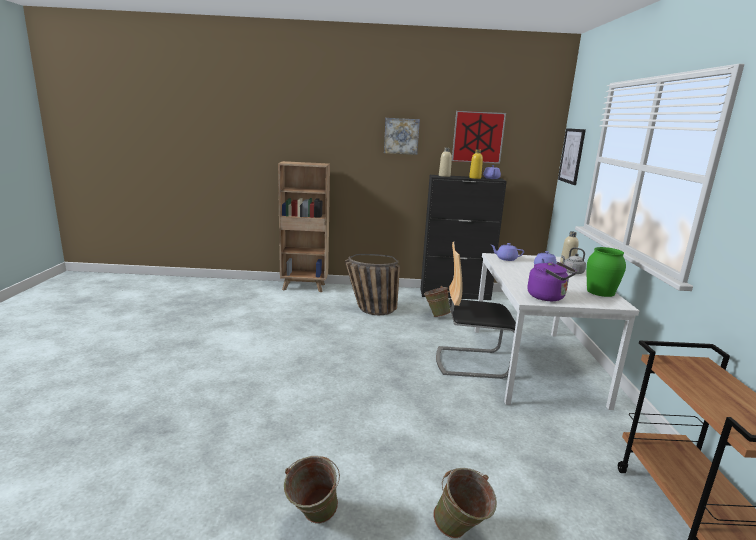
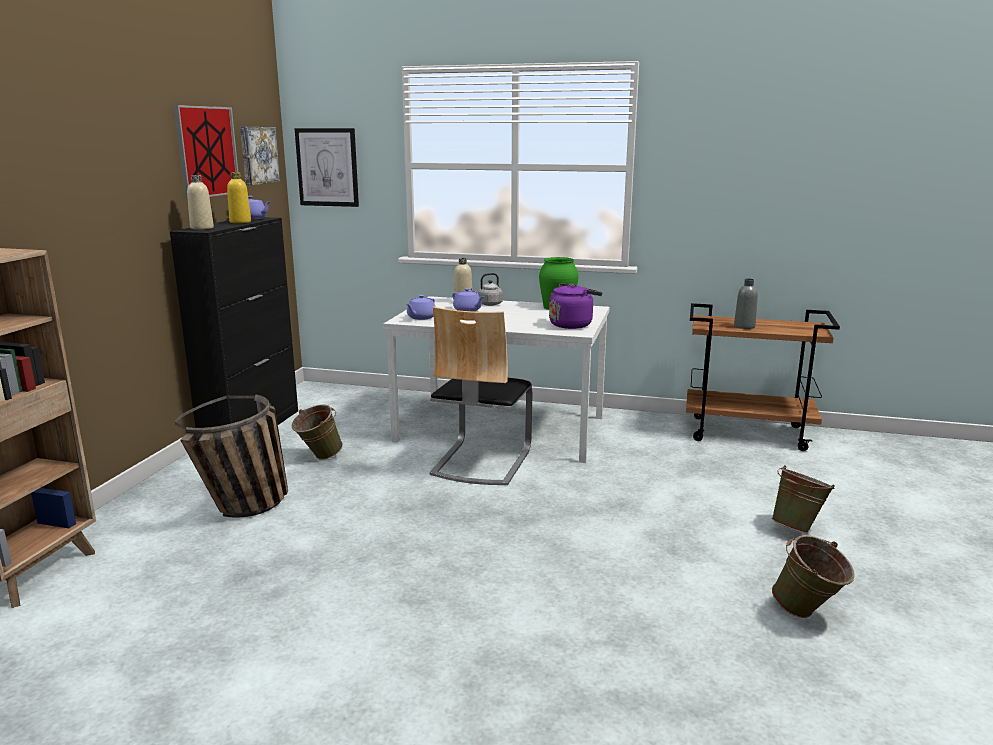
camera: 75 degrees left, 0 degrees up
(401, 136) = (108, 162): picture -> picture (258, 155)
(699, 384) = (744, 326): none -> grey bottle

